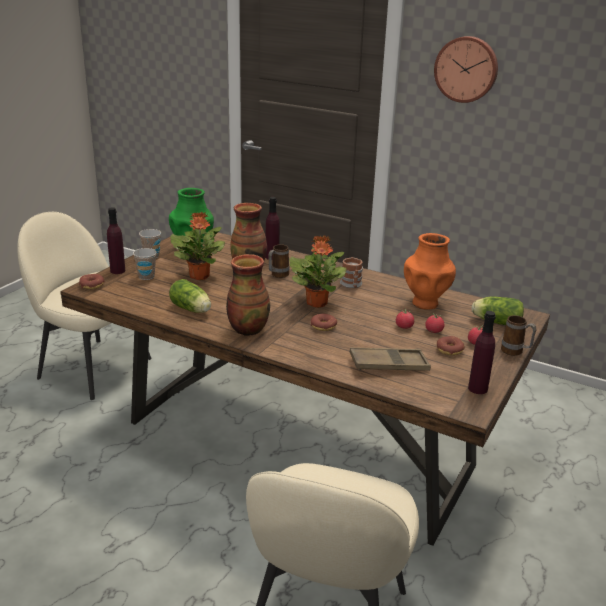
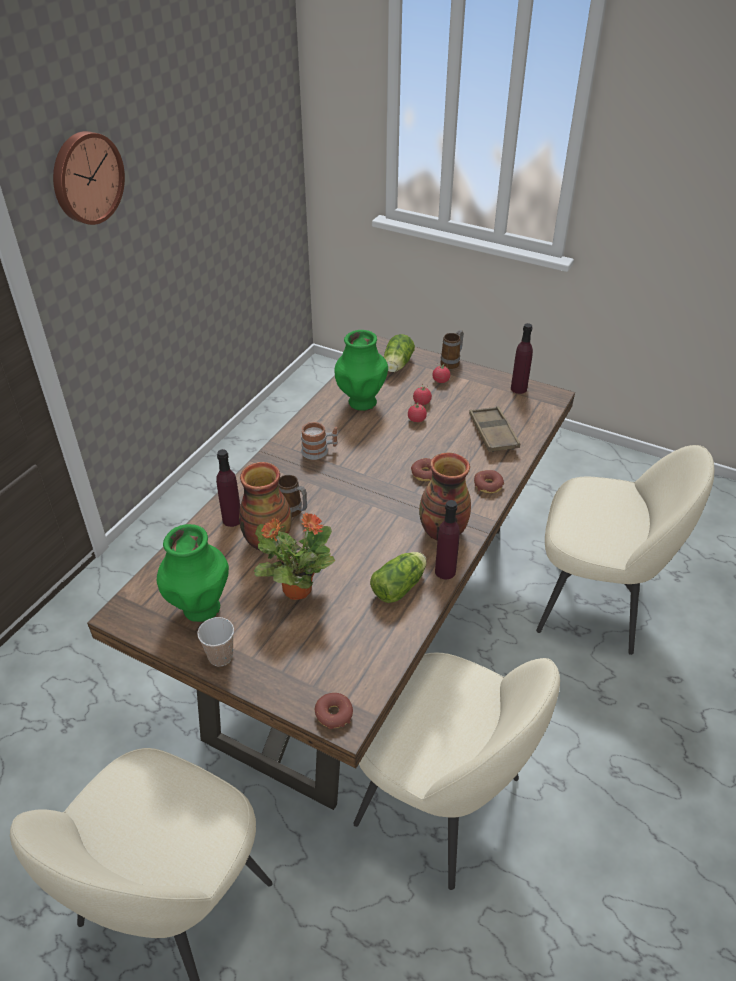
camera: 90 degrees left, 15 degrees up
(117, 271) = (278, 691): purple bottle -> purple bottle (445, 571)
(118, 476) = (442, 803): none -> beige chair
(146, 277) = (300, 650): cup -> none
(317, 302) = (368, 478): potted plant -> none
(425, 303) = (361, 402): orange vase -> green vase
(449, 350) = (456, 396): donut -> donut (488, 485)

